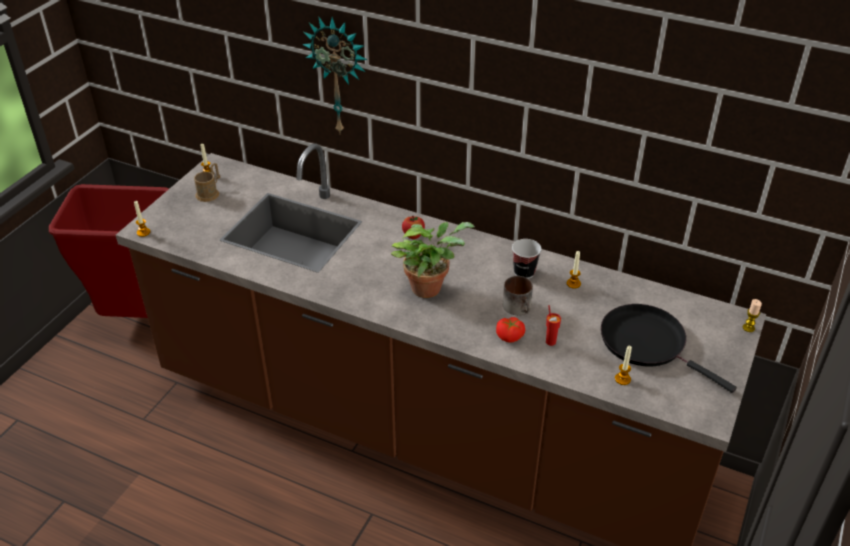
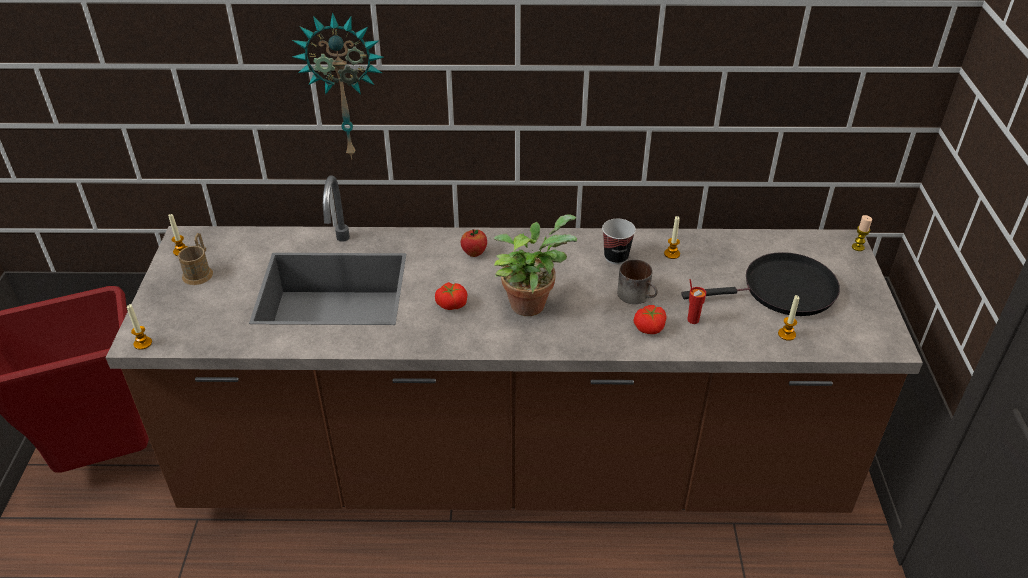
camera: 25 degrees left, 0 degrees up
(369, 269) = (451, 304): none -> tomato
(648, 343) = (783, 290): black frying pan -> black frying pan turned 150 degrees clockwise

